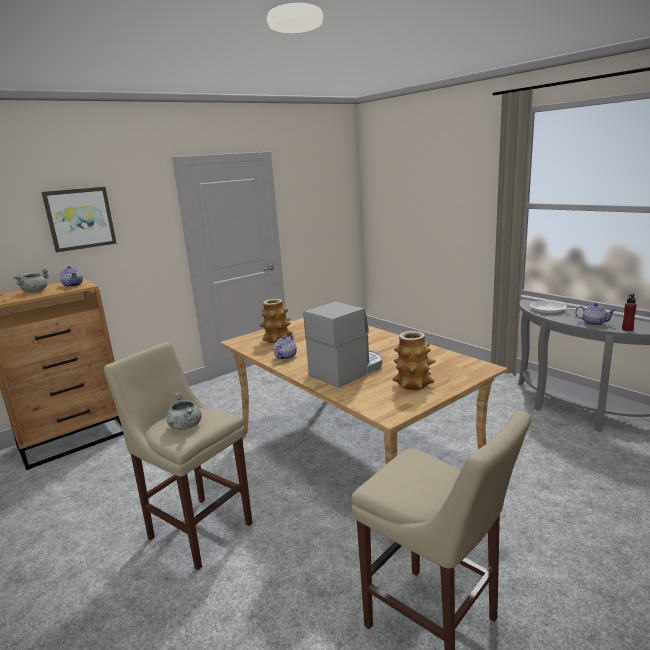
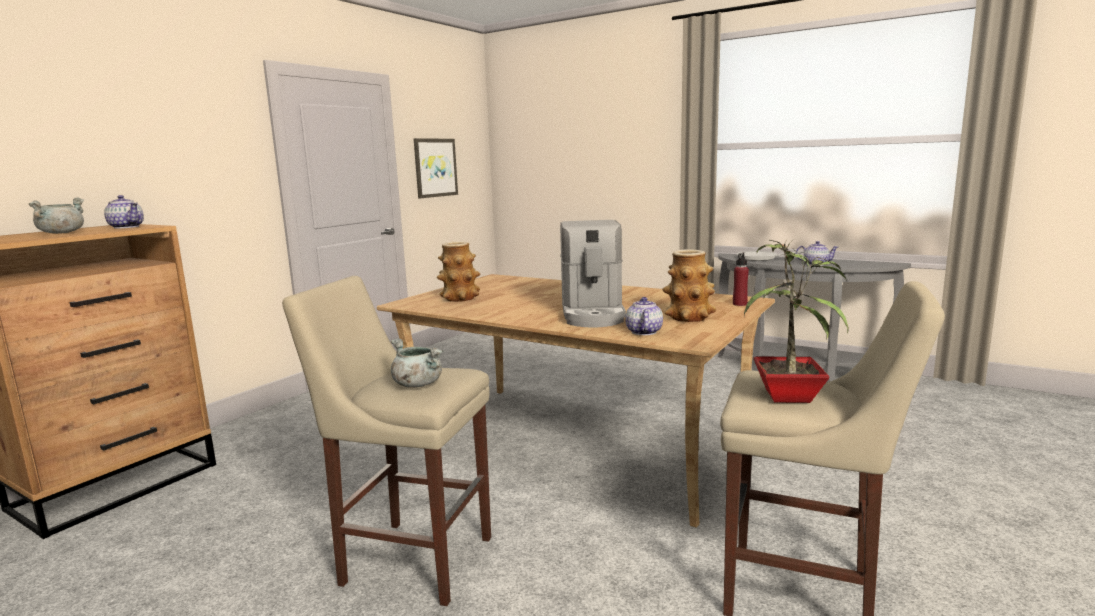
camera: 20 degrees left, 5 degrees down
(80, 218) = (126, 131): picture -> picture (435, 167)
(285, 357) = (492, 310): teapot -> teapot (643, 332)
(348, 370) = (593, 314): coffee machine -> coffee machine turned 150 degrees clockwise
(411, 486) = (791, 396): none -> potted plant
(627, 329) = (853, 266): red bottle -> red bottle (739, 304)

